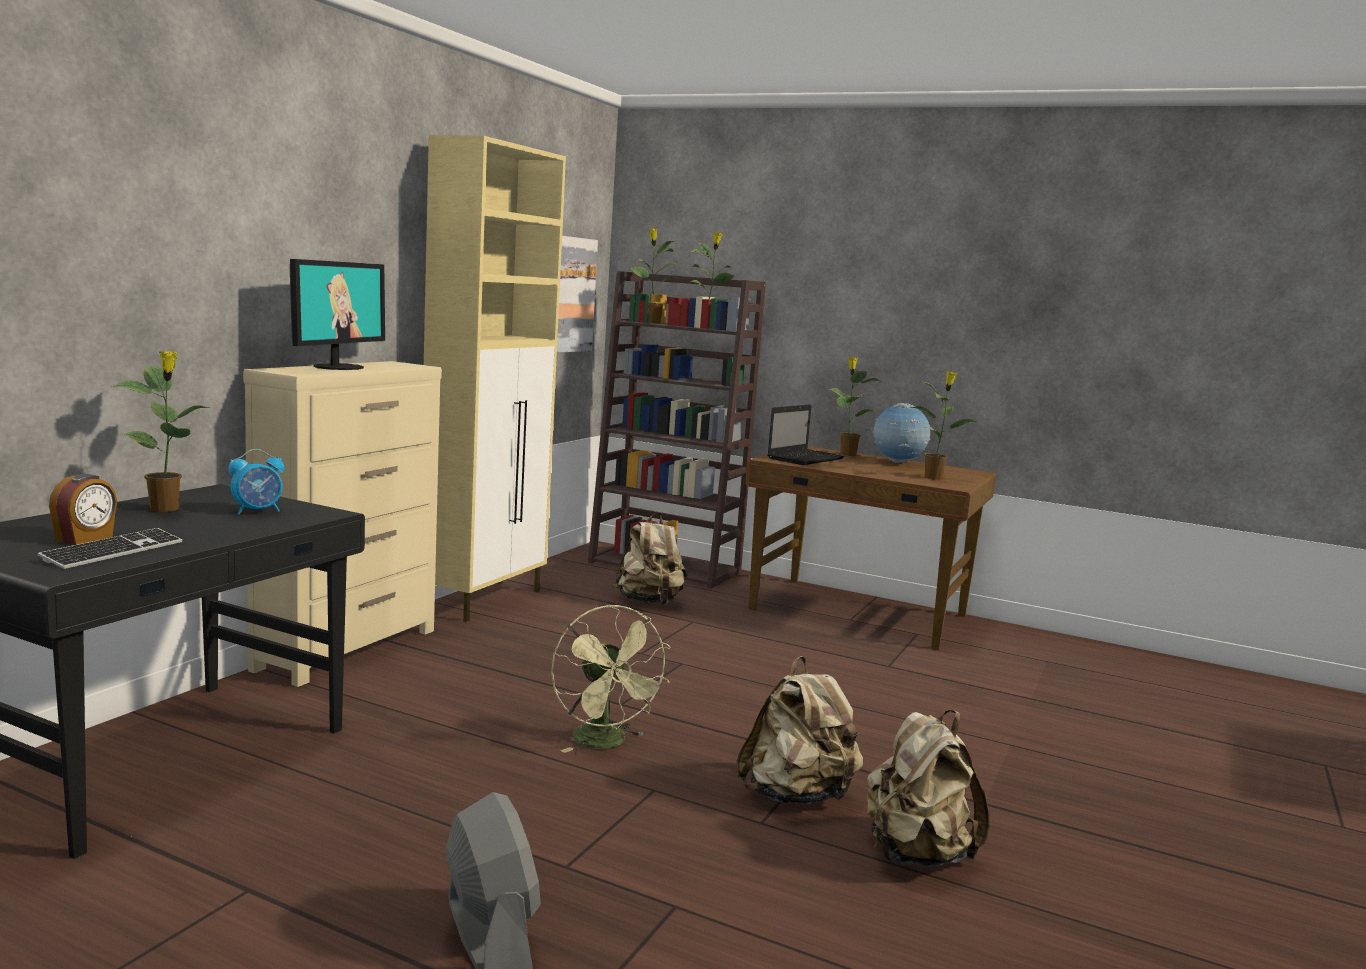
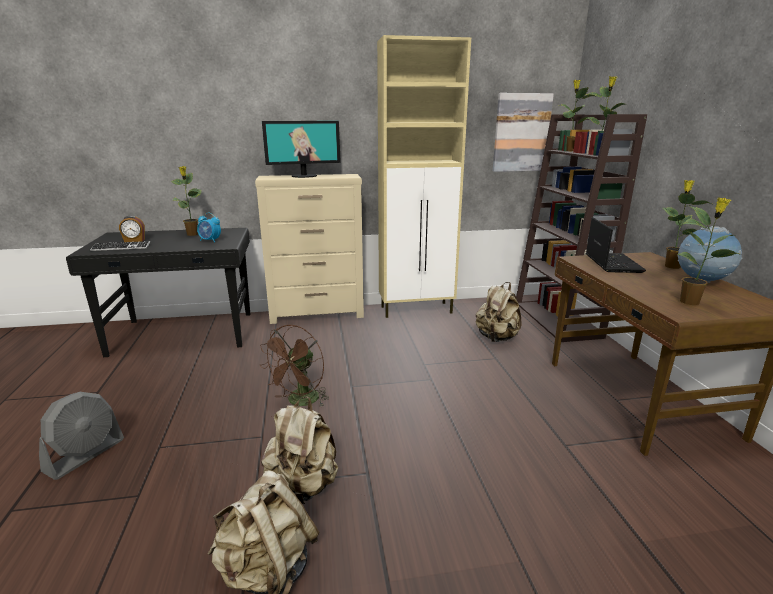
camera: 55 degrees right, 10 degrees up
(606, 743) = (300, 402): green fan -> brown fan
(806, 458) = (612, 263): laptop -> laptop turned 90 degrees counterclockwise

